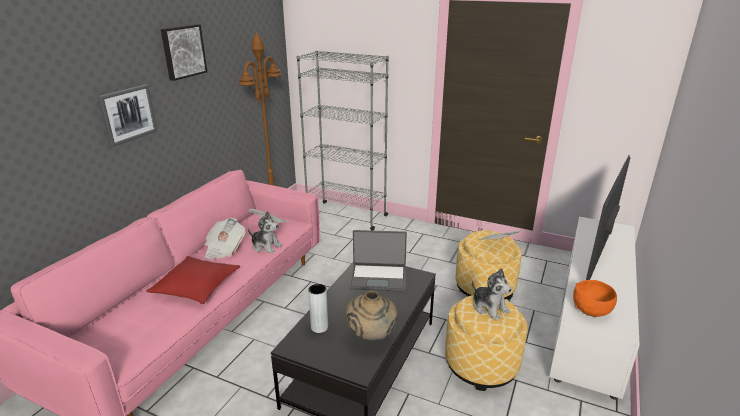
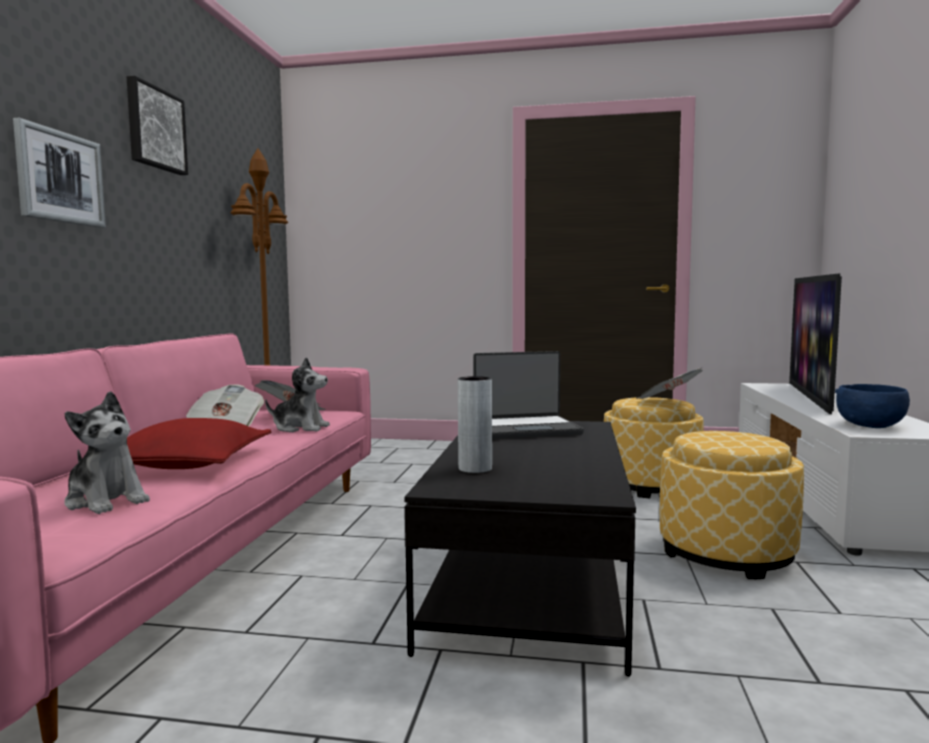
camera: 15 degrees left, 20 degrees down
(346, 215) = (387, 446): grey bookcase -> none
(371, 337) = (581, 468): beige vase -> none
(489, 308) = (729, 436): plush toy -> plush toy (106, 501)
(591, 310) = (870, 425): orange bowl -> blue bowl

